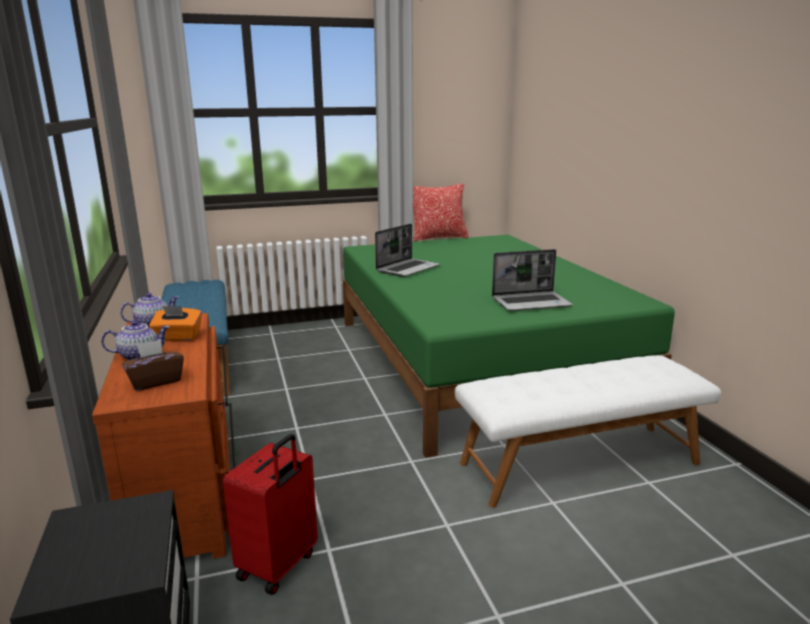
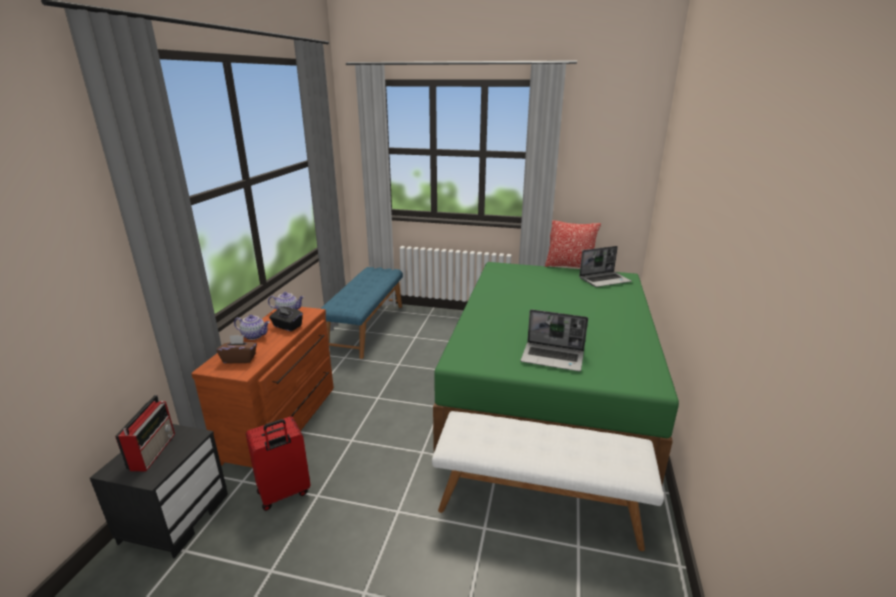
camera: 30 degrees right, 5 degrees up
(96, 543) = (153, 450): none -> radio
(178, 337) = (287, 326): orange tissue box -> black tissue box
(408, 269) = (504, 296): laptop -> laptop (605, 280)

